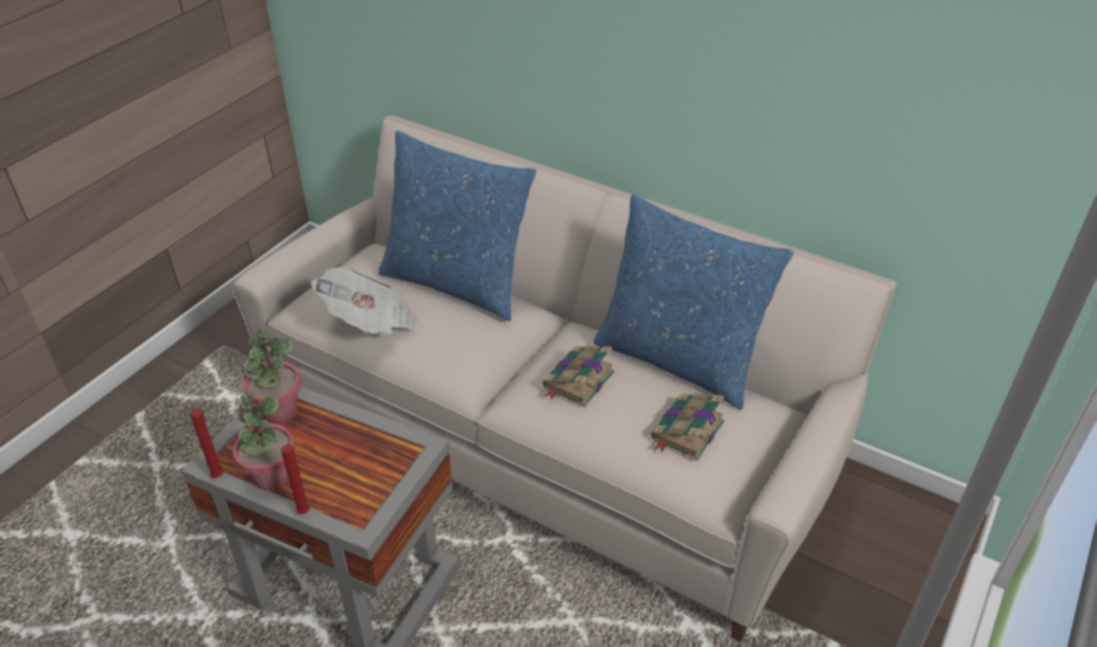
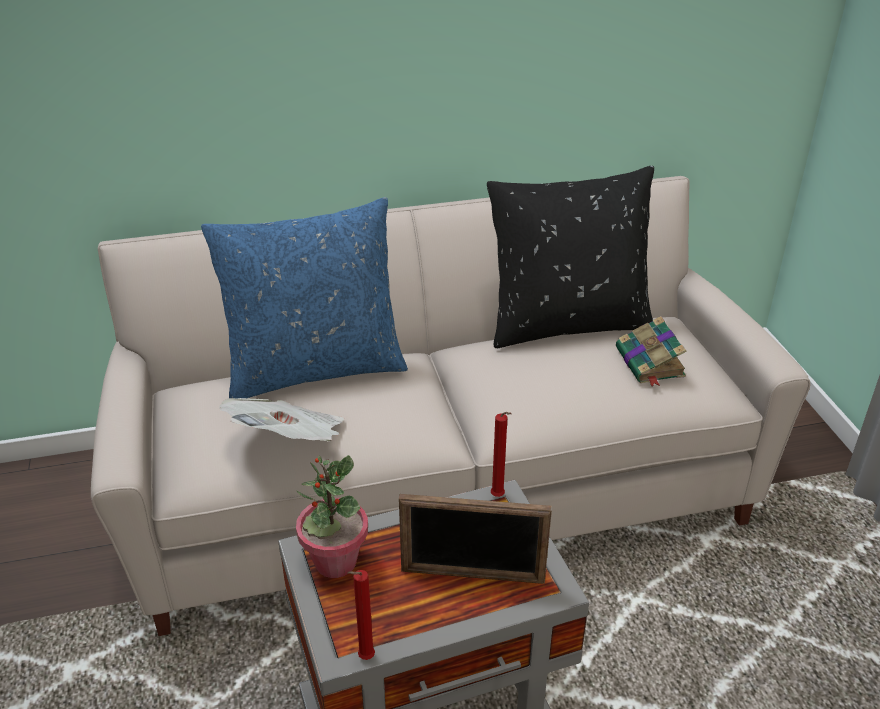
camera: 45 degrees left, 5 degrees down
(271, 476) = (417, 616): potted plant -> none
(303, 514) = (495, 621): red candle -> red candle (499, 497)
(332, 478) = (472, 576): none -> picture frame
(577, 381) = (529, 379): book -> none
(679, 359) = (567, 323): blue pillow -> black pillow

